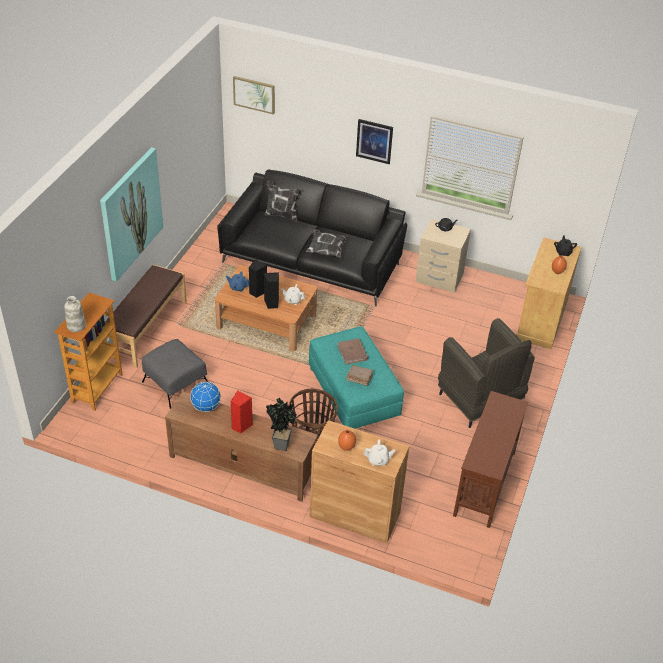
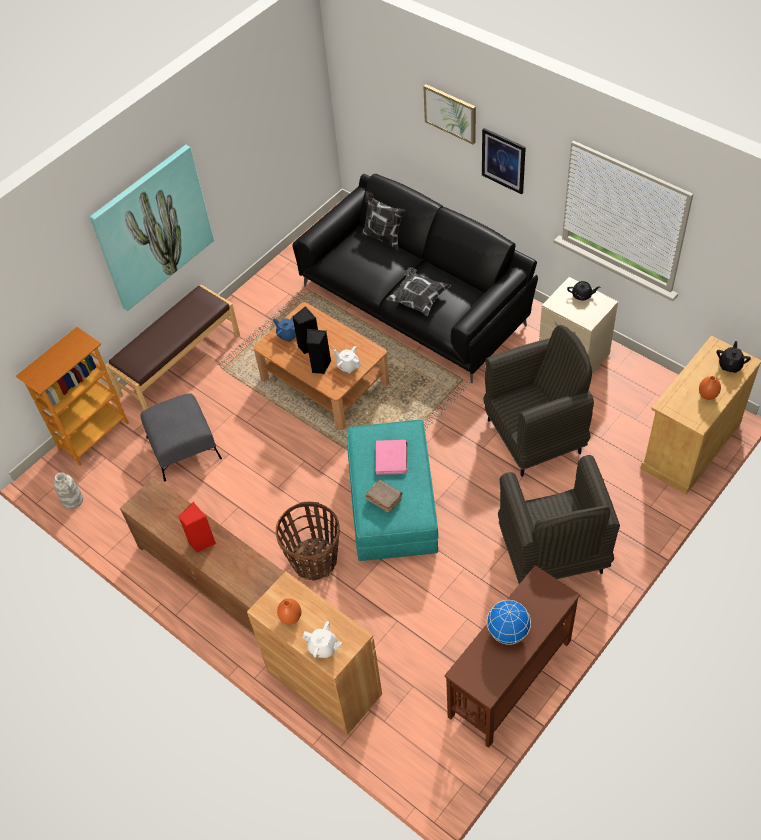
camera: 25 degrees right, 10 degrees up
(76, 326) = (43, 372): white vase -> white vase (73, 500)
(206, 407) = (172, 505): globe -> globe (508, 631)
(254, 94) = (362, 73): picture -> picture (450, 113)
(279, 444) = (237, 578): potted plant -> none
(352, 352) = (391, 458): brown book -> pink book
(435, 331) = (535, 435): none -> grey armchair

